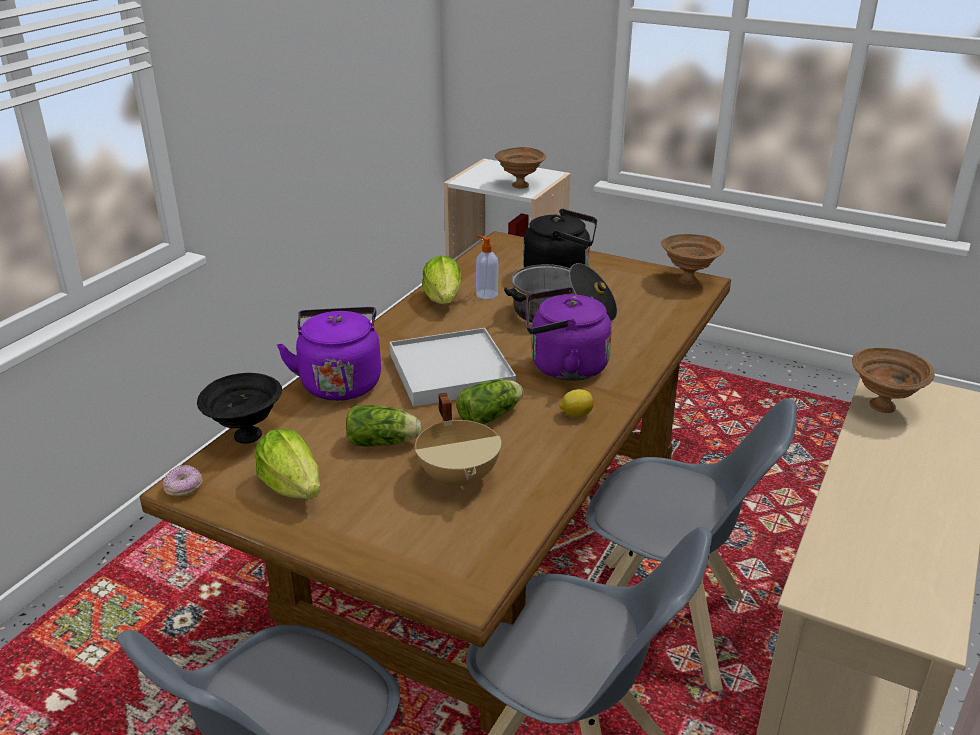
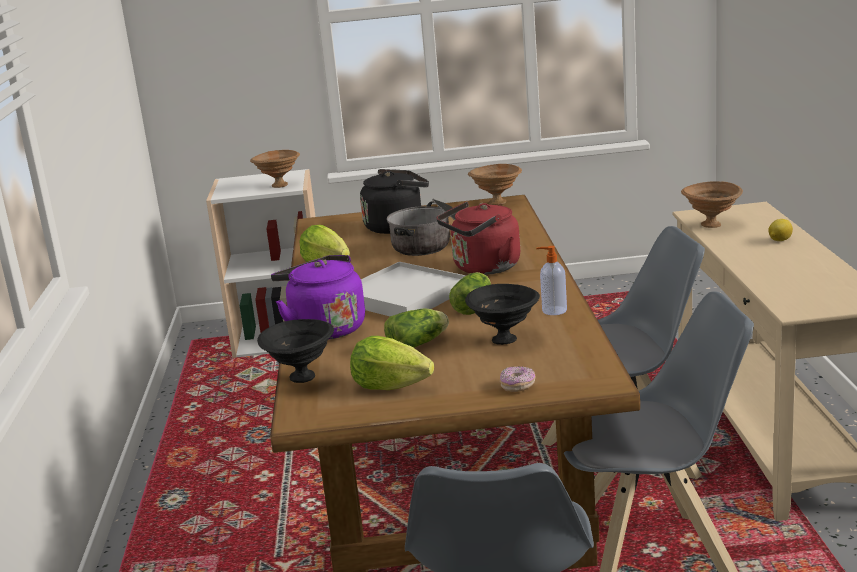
camera: 30 degrees left, 10 degrees down
(184, 488) = (303, 418): donut -> donut (517, 386)
(460, 477) = (505, 339): beige cooking pot -> black bowl
(486, 294) = (356, 252): soap dispenser -> soap dispenser (553, 311)
(563, 367) = (483, 268): purple kettle -> red kettle
(576, 414) = (532, 286): lemon -> lemon (779, 240)

